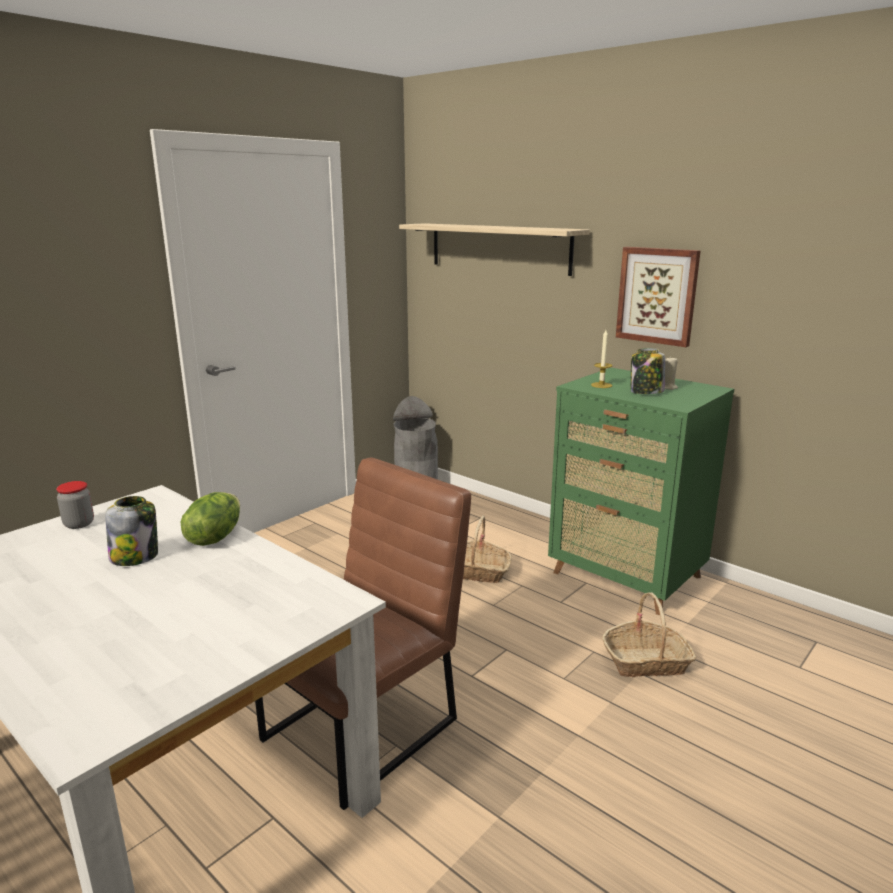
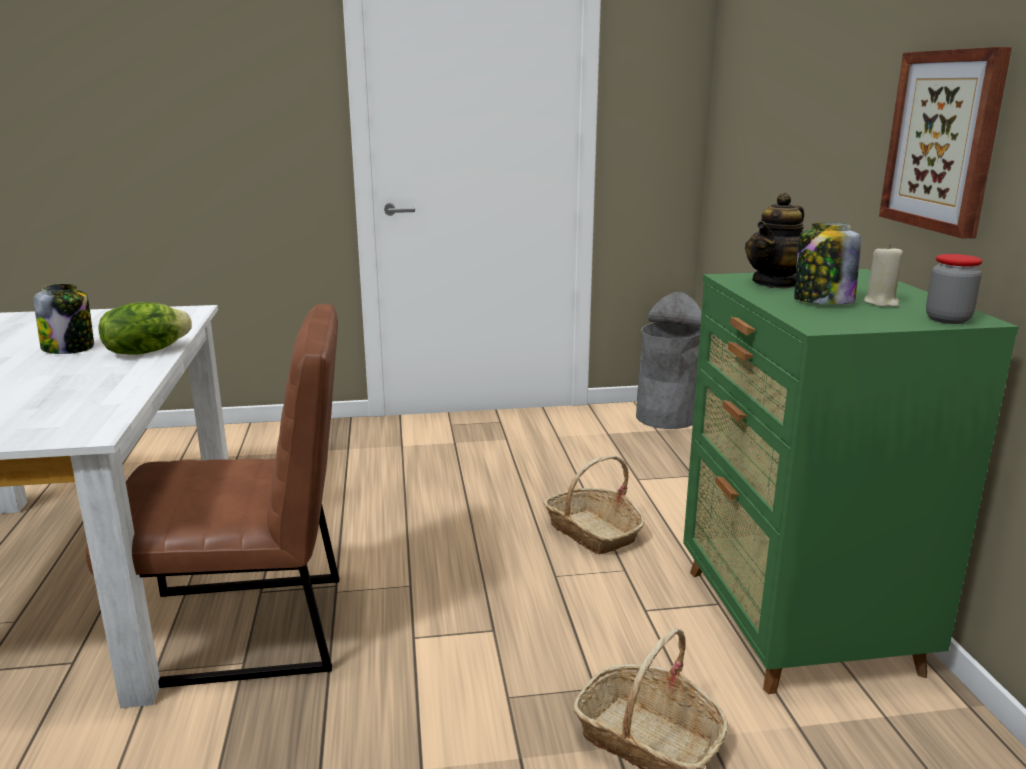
camera: 40 degrees right, 0 degrees up
(79, 524) = (101, 316): jar -> jar (947, 319)
(499, 248) = (784, 73): shelf -> none
(601, 385) = (775, 283): candle -> teapot

